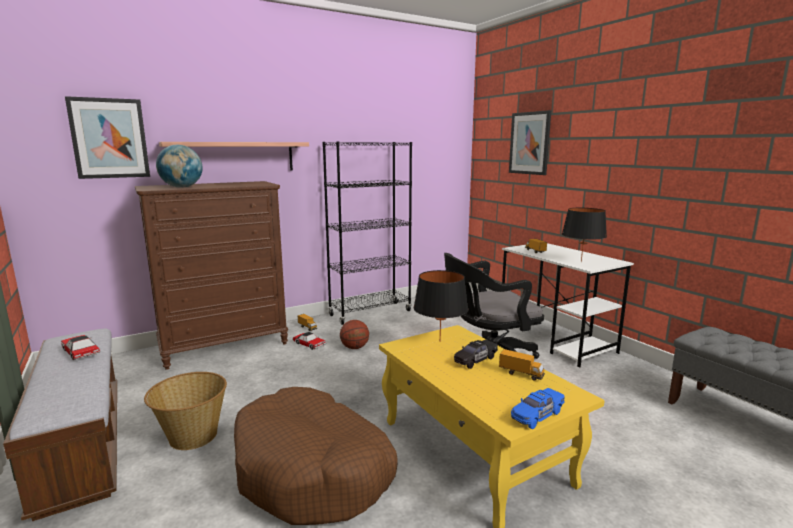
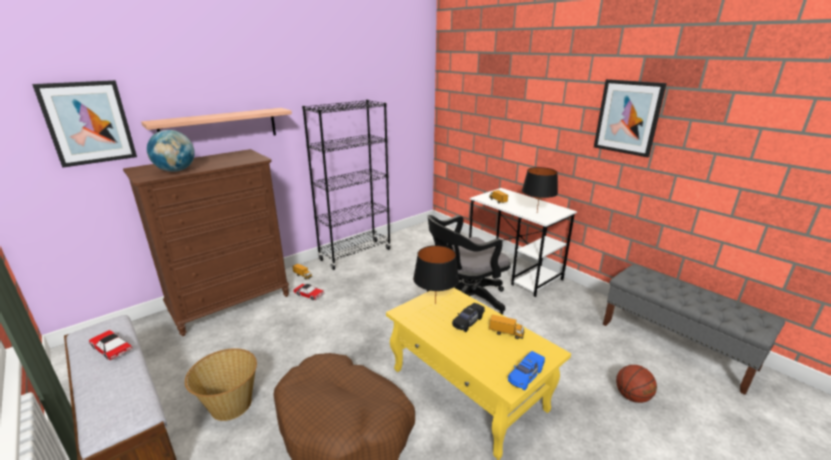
camera: 10 degrees left, 10 degrees up
(354, 348) = (350, 294): basketball -> basketball (632, 396)
(529, 143) = (489, 100): picture -> picture (628, 117)

